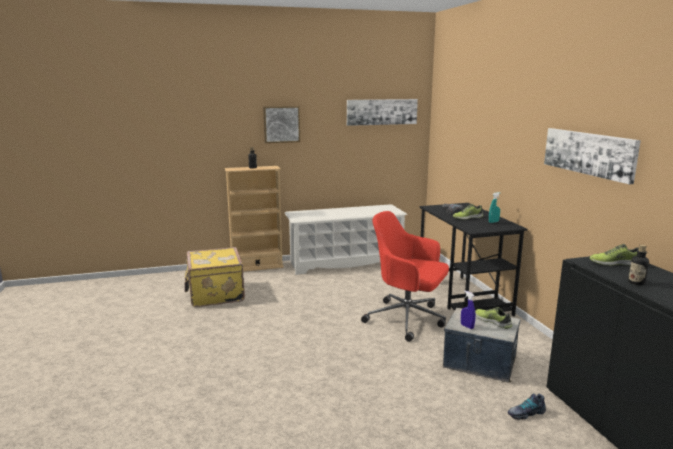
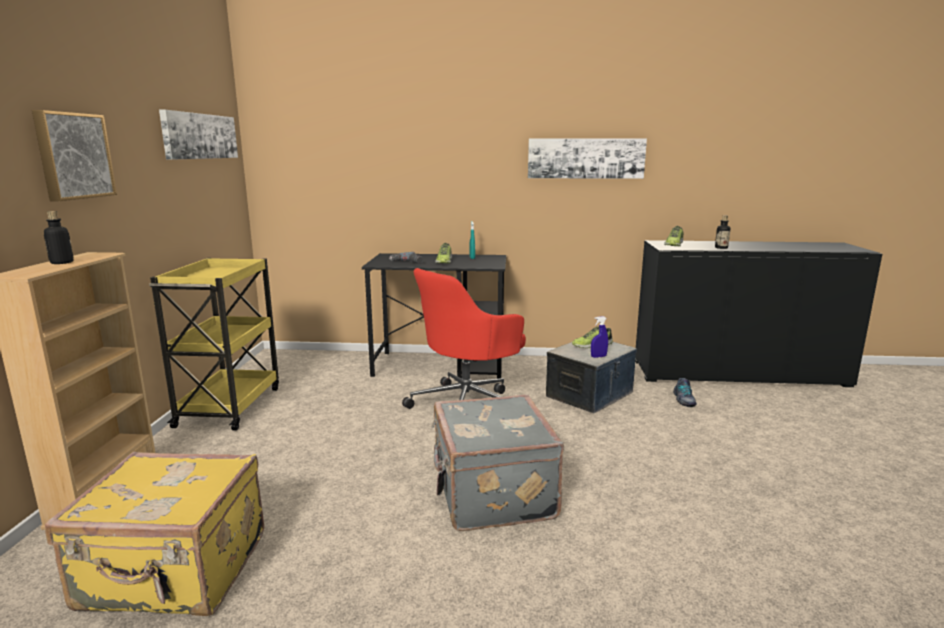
camera: 70 degrees left, 0 degrees up
(303, 345) = (491, 494): none -> grey suitcase
(345, 262) = (230, 405): white shoe rack -> yellow cart

